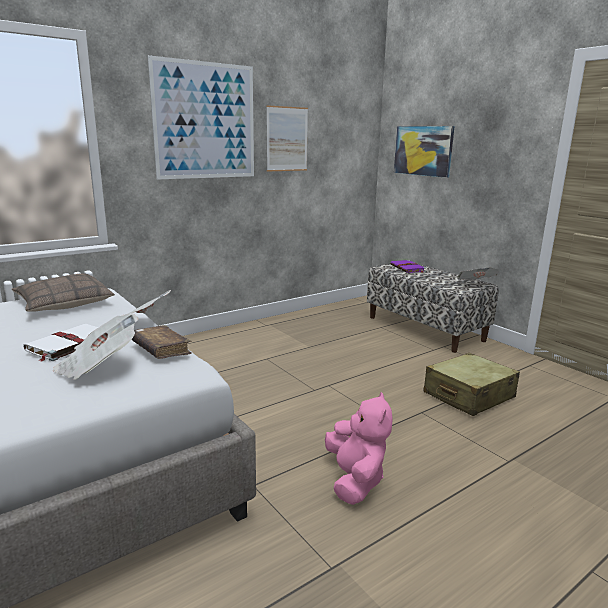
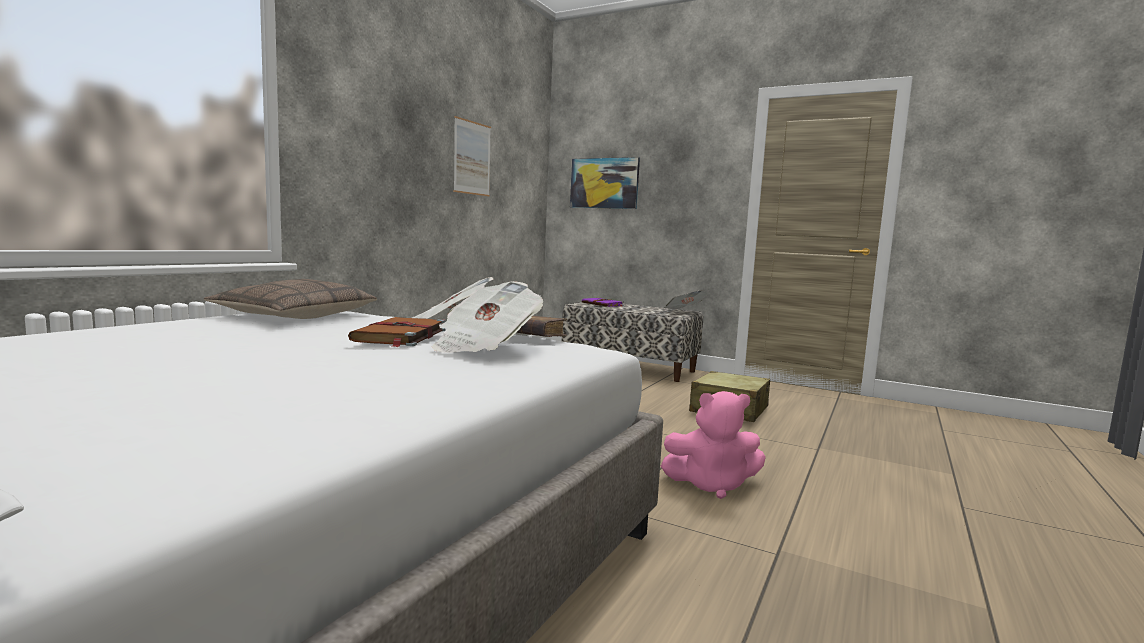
camera: 25 degrees left, 10 degrees down
(68, 344) = (399, 336): white book -> brown book
(205, 121) = (396, 121): picture -> none
(355, 480) = (711, 485): pink plush toy -> pink plush toy turned 120 degrees clockwise

